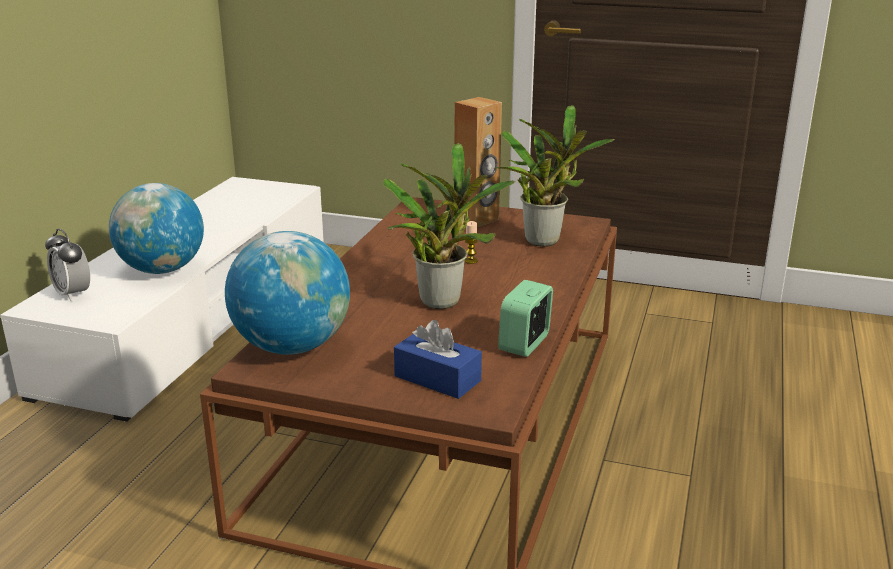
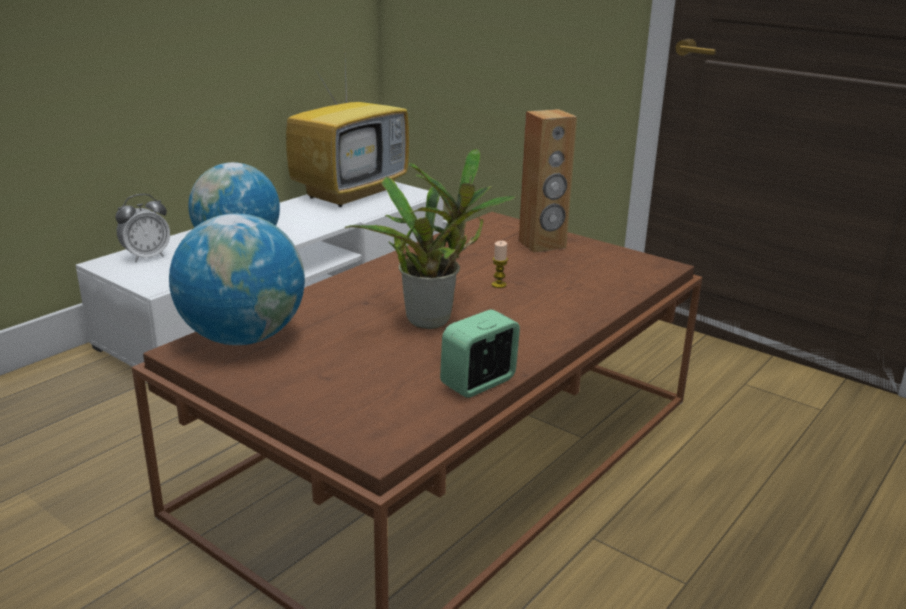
camera: 20 degrees right, 0 degrees up
(73, 294) = (146, 257): alarm clock -> alarm clock turned 105 degrees counterclockwise
(228, 197) = (351, 193): none -> television
(437, 378) = (352, 401): blue tissue box -> none
(545, 240) = (599, 276): potted plant -> none

